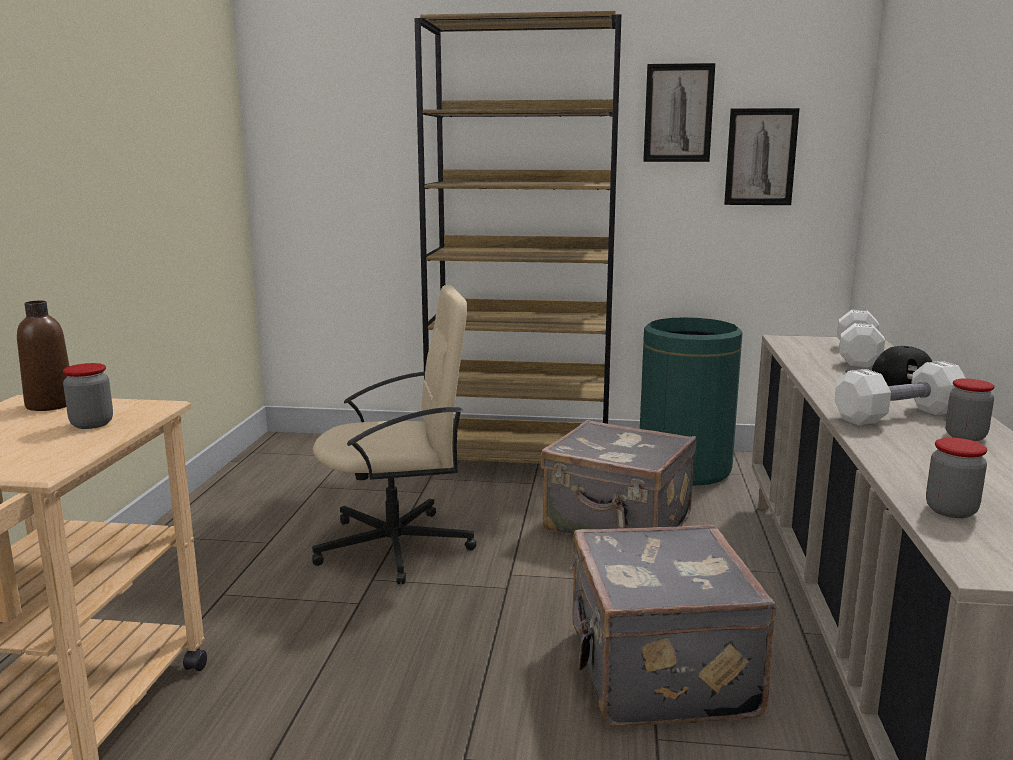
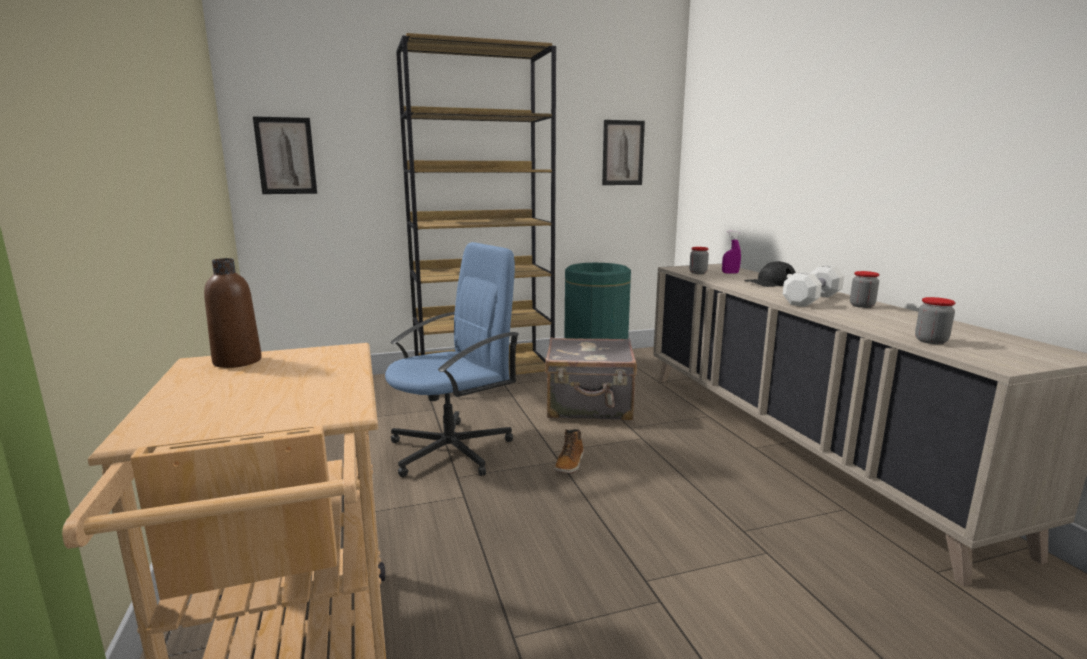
camera: 25 degrees left, 0 degrees up
(92, 424) = (315, 369): jar -> jar (698, 273)
(397, 546) = (452, 450): beige office chair -> blue office chair
(517, 593) = (570, 463): none -> boot
(657, 673) = (703, 491): grey suitcase -> none
(678, 113) = (571, 122): picture -> picture (286, 156)
(857, 356) = (730, 273): white dumbbell -> purple spray bottle

